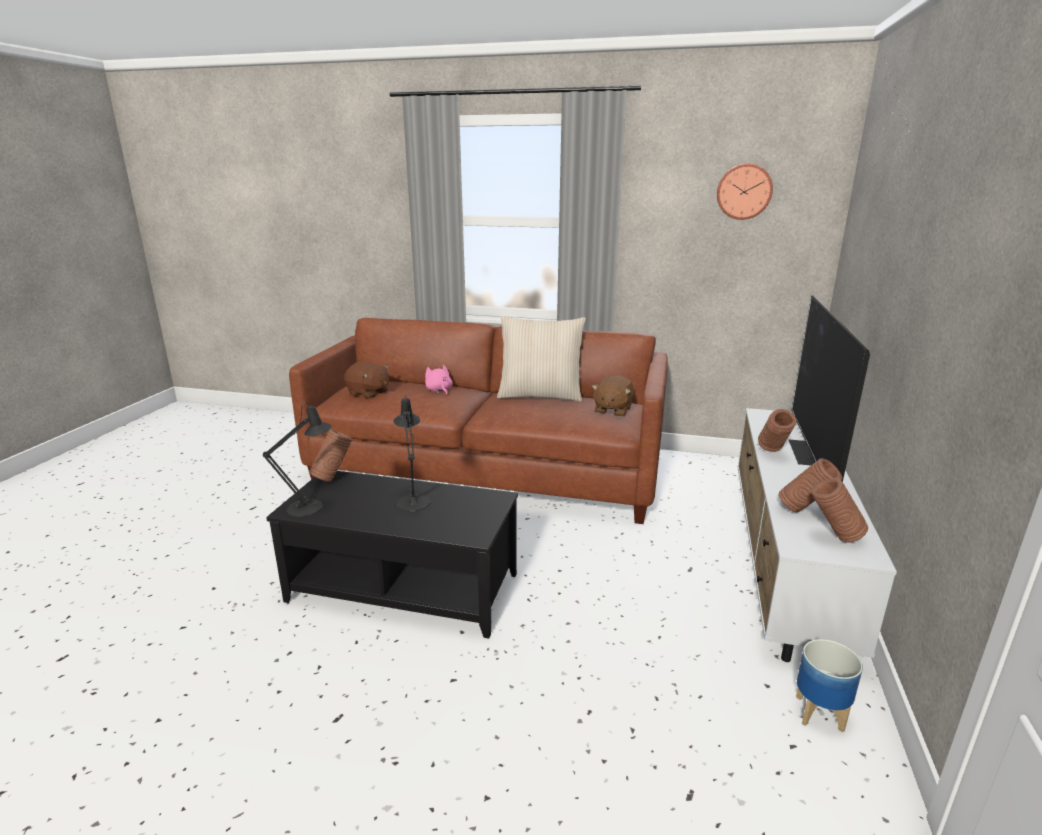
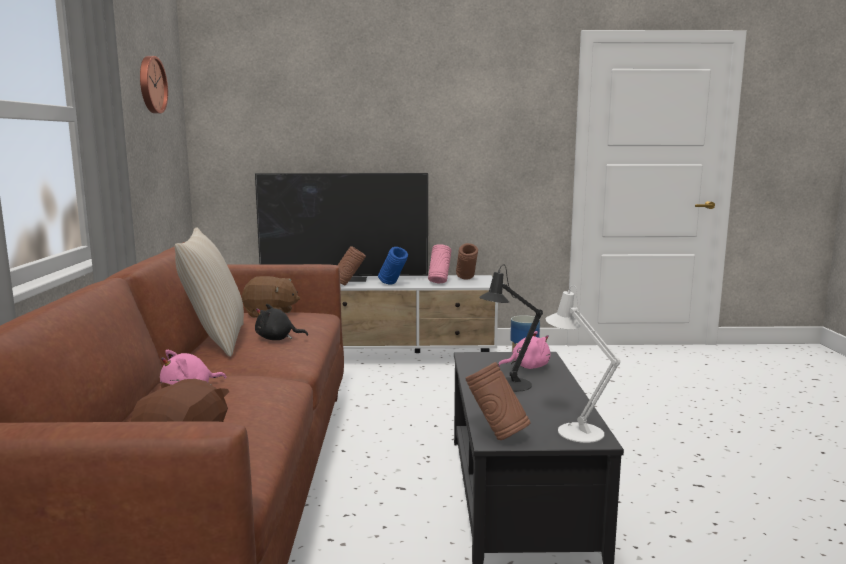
camera: 105 degrees left, 10 degrees down
(310, 507) = (575, 430): black table lamp -> white table lamp
(450, 519) = (527, 367): none -> pink plush toy
(532, 410) = (277, 339): none -> black plush toy
(779, 478) = (393, 285): none -> blue vase
(804, 512) = (439, 282): brown vase -> pink vase

